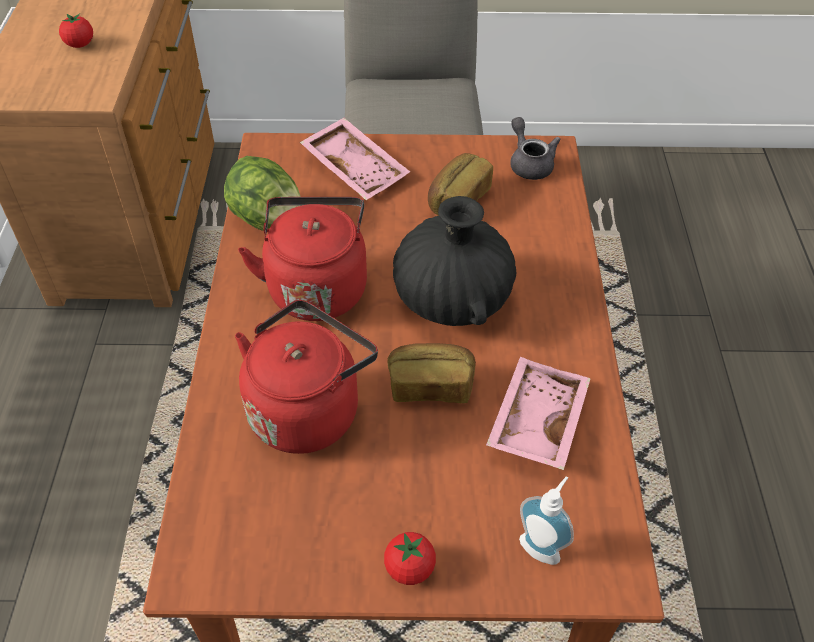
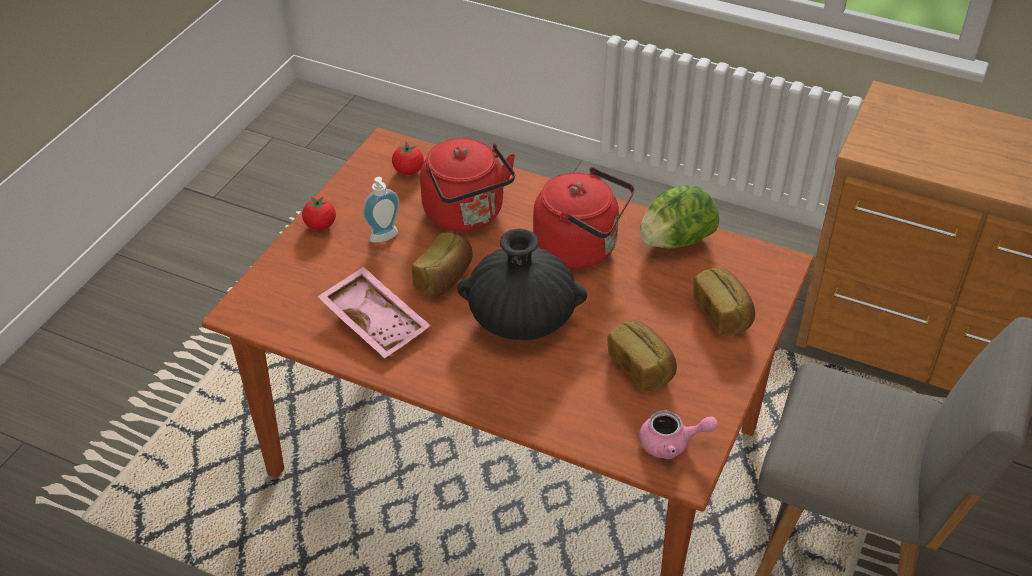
camera: 115 degrees right, 5 degrees down
(80, 45) = (961, 152): tomato -> tomato (408, 171)
(356, 168) = (722, 313): pink tray -> bread
(529, 163) = (671, 444): grey teapot -> pink teapot
(542, 545) = (287, 286): soap dispenser -> soap dispenser (385, 238)

